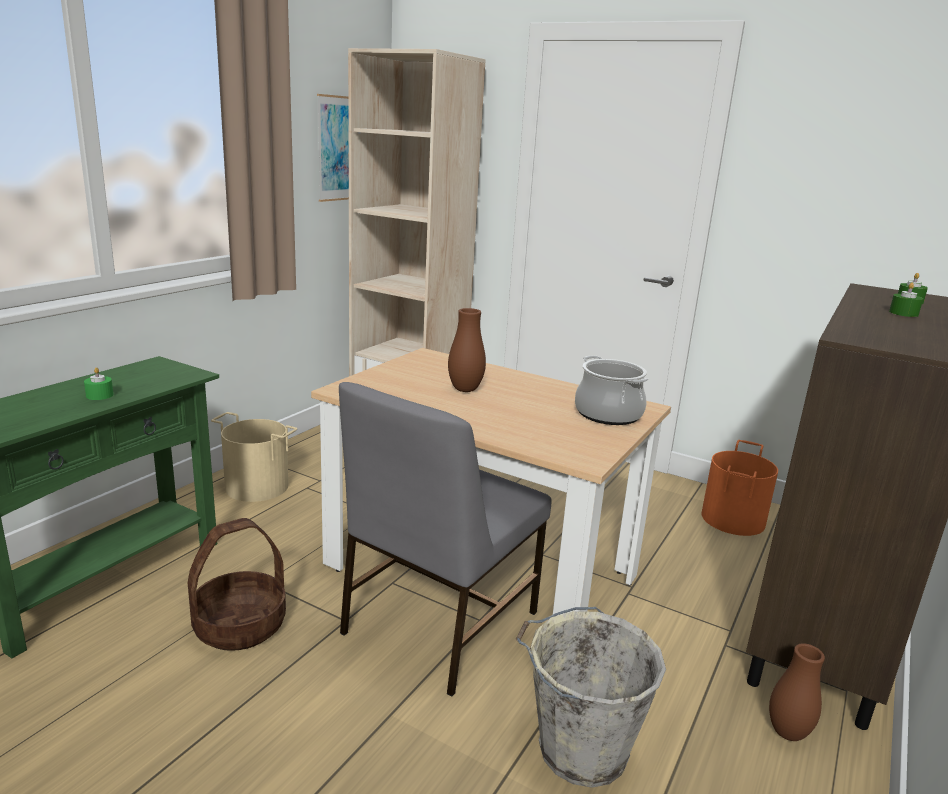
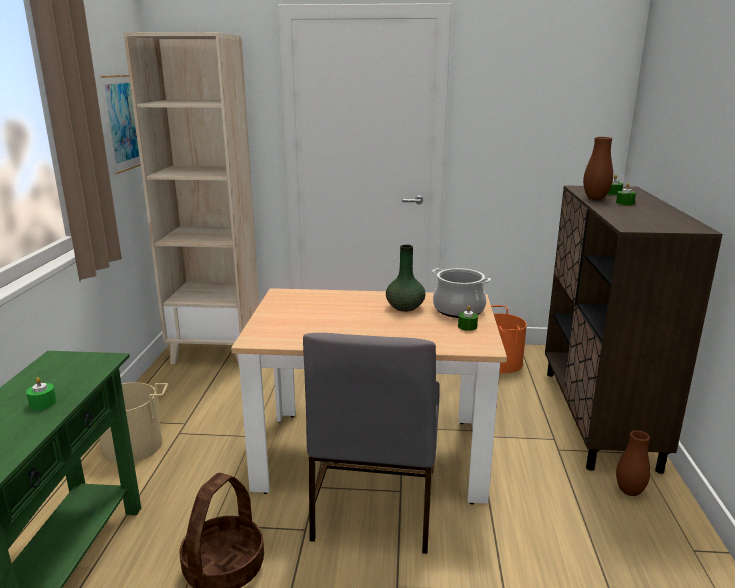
camera: 25 degrees left, 0 degrees up
(465, 389) = (345, 315): brown vase -> brown vase (595, 198)
(545, 397) = (405, 307): none -> green vase
(578, 749) = (531, 553): grey bucket -> none
(594, 433) = (467, 326): none -> green candle

